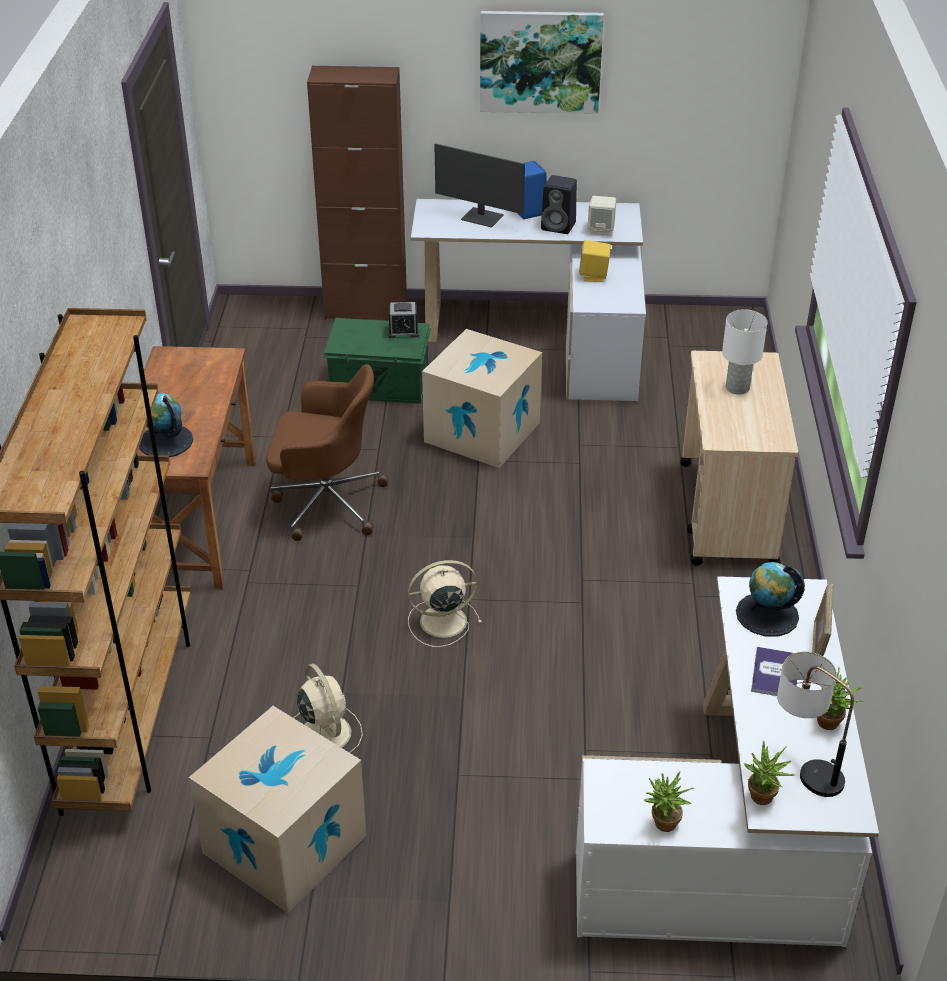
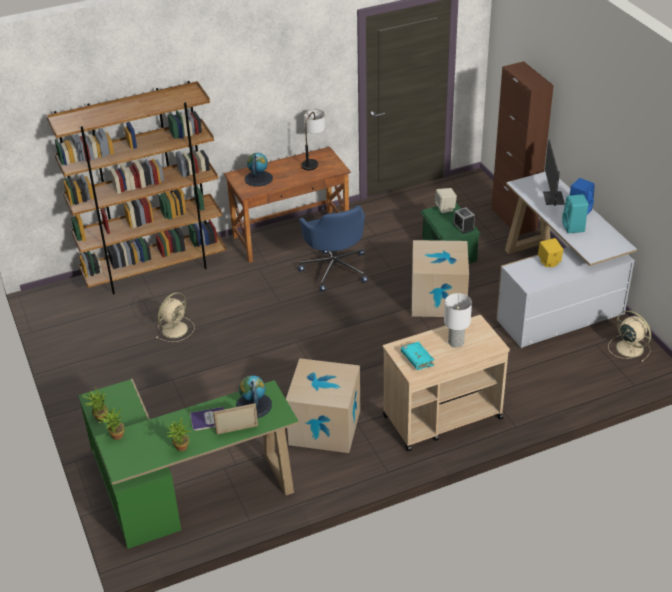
camera: 65 degrees right, 0 degrees up
(285, 844) = (103, 343): cardboard box -> cardboard box (325, 427)
(326, 502) = (335, 269): brown office chair -> blue office chair
(441, 621) = (273, 338): beige fan -> beige fan (628, 347)
(540, 61) = (610, 123): picture -> none
(559, 226) = (573, 228): black speaker -> turquoise speaker
(601, 229) = (587, 244): beige speaker -> beige speaker (445, 208)
(735, 835) = (183, 489): white desk -> green desk
(754, 430) = (417, 359): none -> turquoise book
(804, 766) = (145, 445): table lamp -> table lamp (313, 161)

